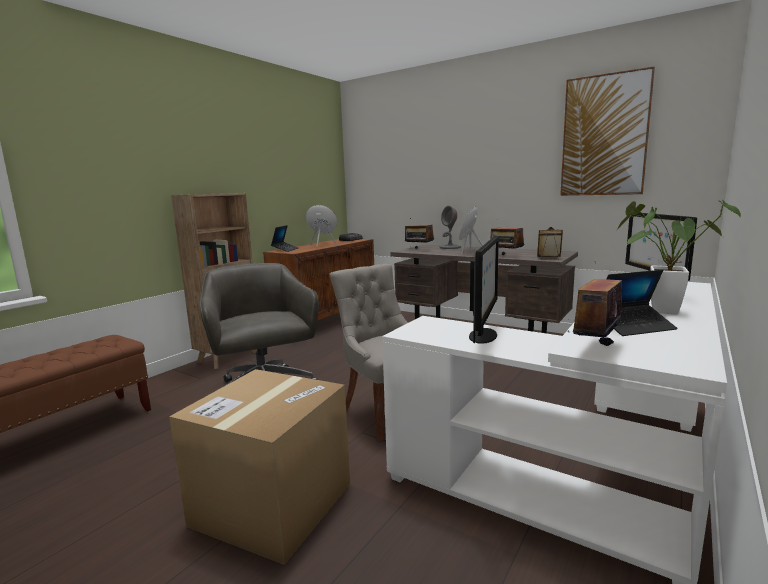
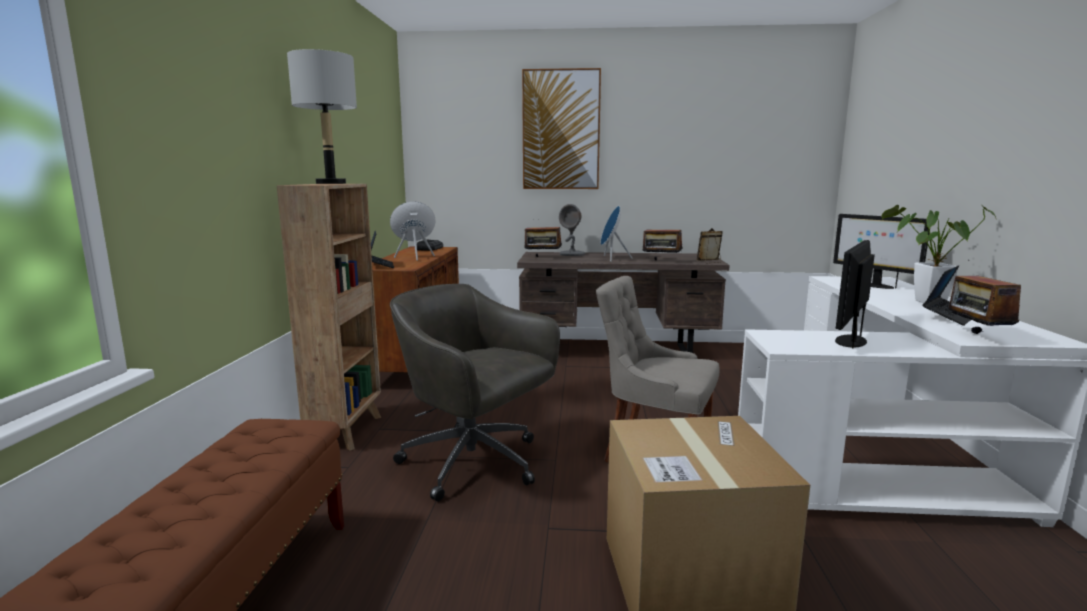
camera: 30 degrees left, 0 degrees up
(217, 193) = (331, 183): none -> grey table lamp
(483, 336) = (850, 341): monitor -> monitor turned 135 degrees counterclockwise
(604, 136) = (736, 135): picture -> picture (561, 130)

